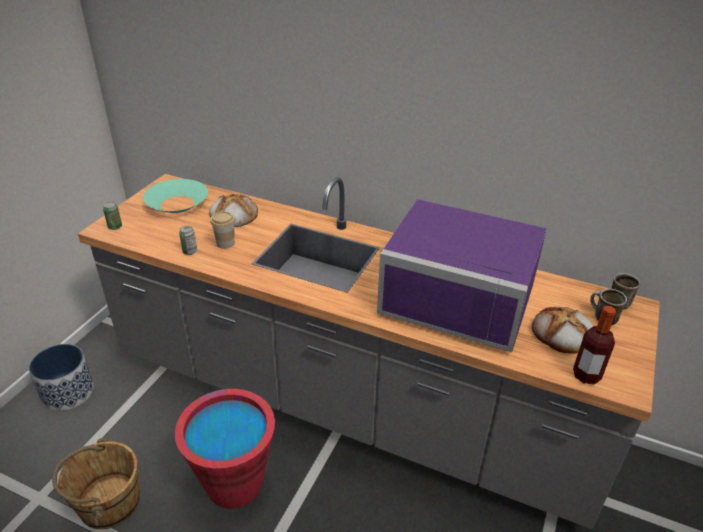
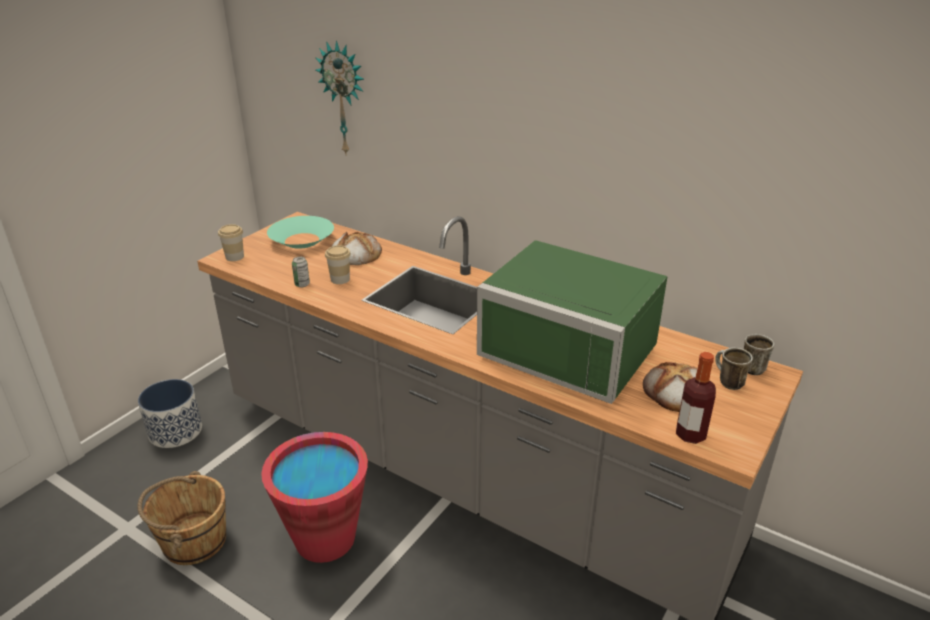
camera: 10 degrees right, 5 degrees down
(115, 227) = (234, 257): can -> cup
(211, 66) = (344, 99): none -> wall clock
(460, 296) = (574, 348): purple microwave -> green microwave

